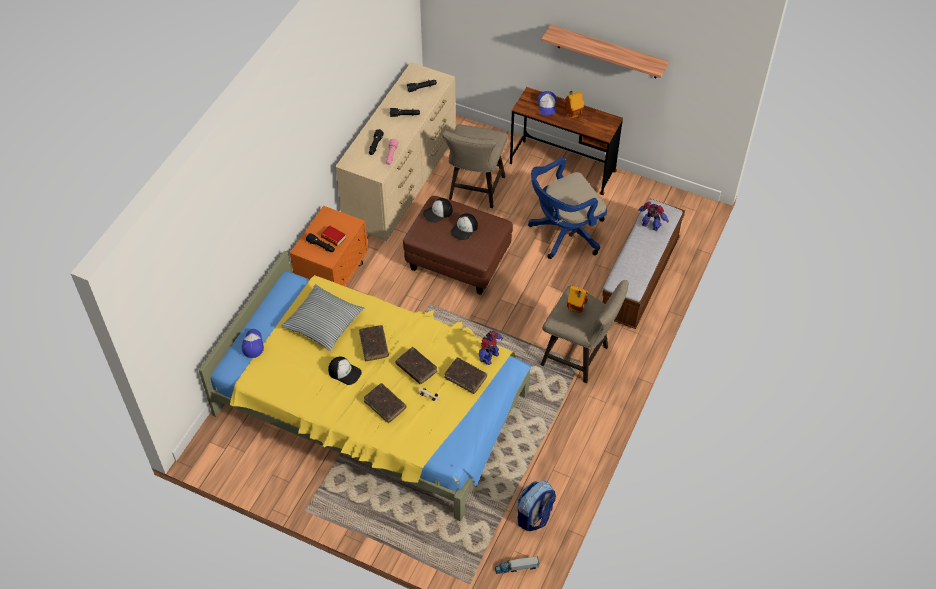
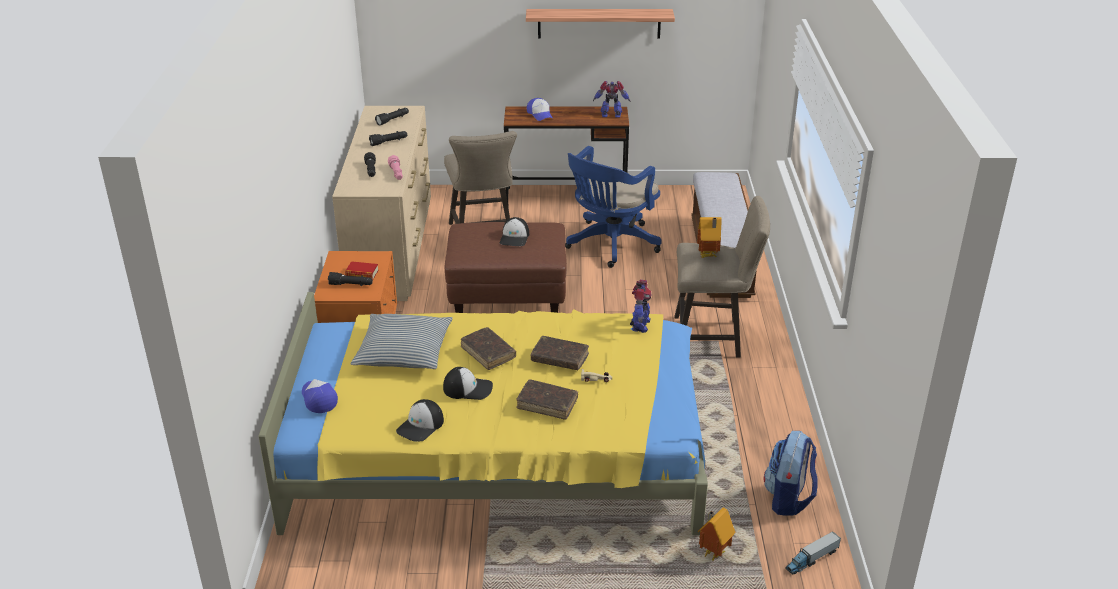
camera: 25 degrees left, 20 degrees down
(438, 213) = (472, 233): cap -> cap (421, 426)
(465, 378) = (628, 350): brown book -> none
(572, 115) = (572, 115): toy house -> toy house (712, 553)
(650, 226) = (716, 189): toy robot -> toy robot (611, 116)

